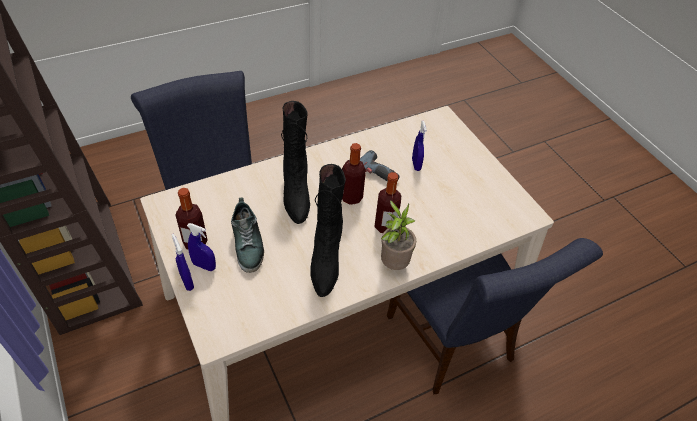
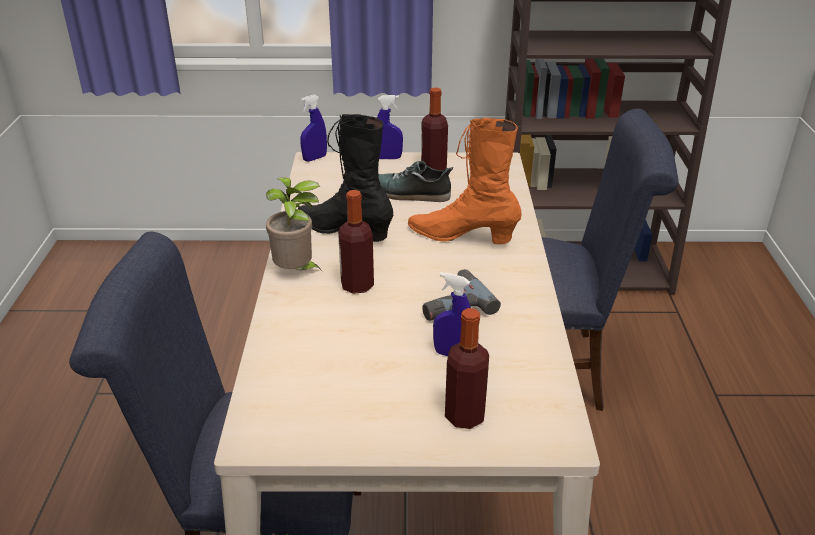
camera: 120 degrees right, 15 degrees down
(204, 266) = (399, 168): blue spray bottle -> blue spray bottle (314, 158)
(296, 194) = (462, 236): black boot -> orange boot
(351, 197) = (426, 274): bottle -> bottle (464, 416)

